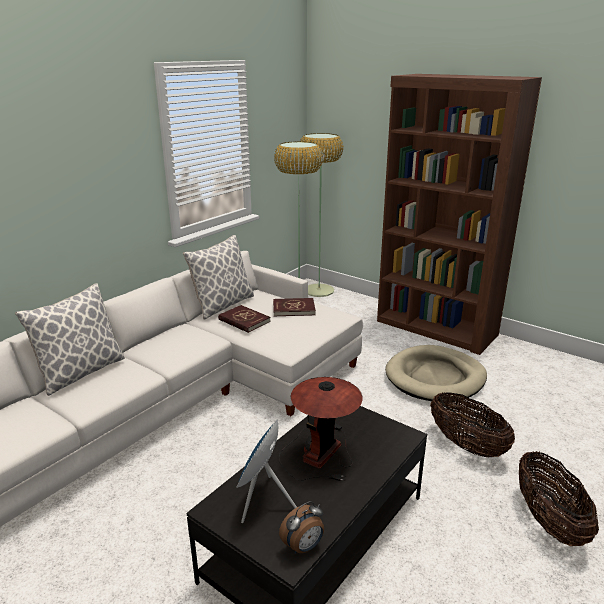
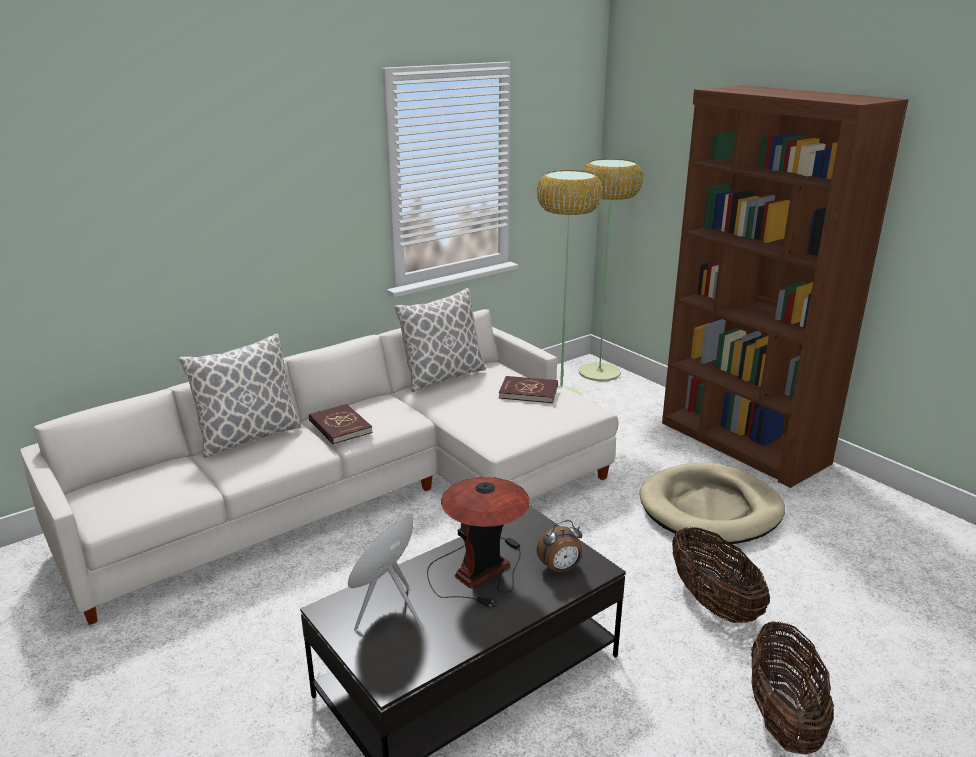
camera: 15 degrees right, 0 degrees up
(244, 321) = (459, 399): red book -> red book (340, 427)
(303, 547) = (411, 669): alarm clock -> alarm clock (560, 569)

